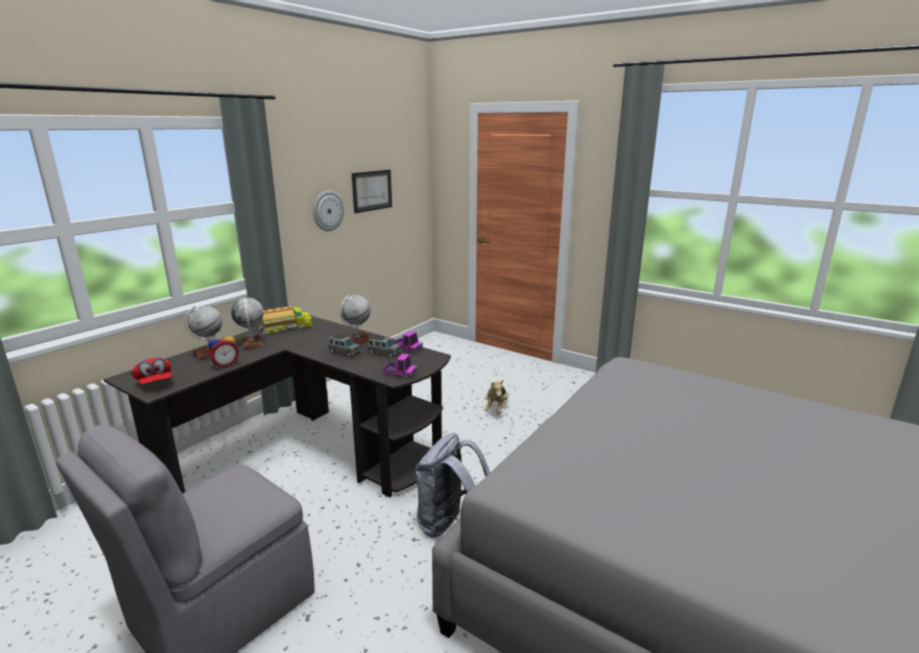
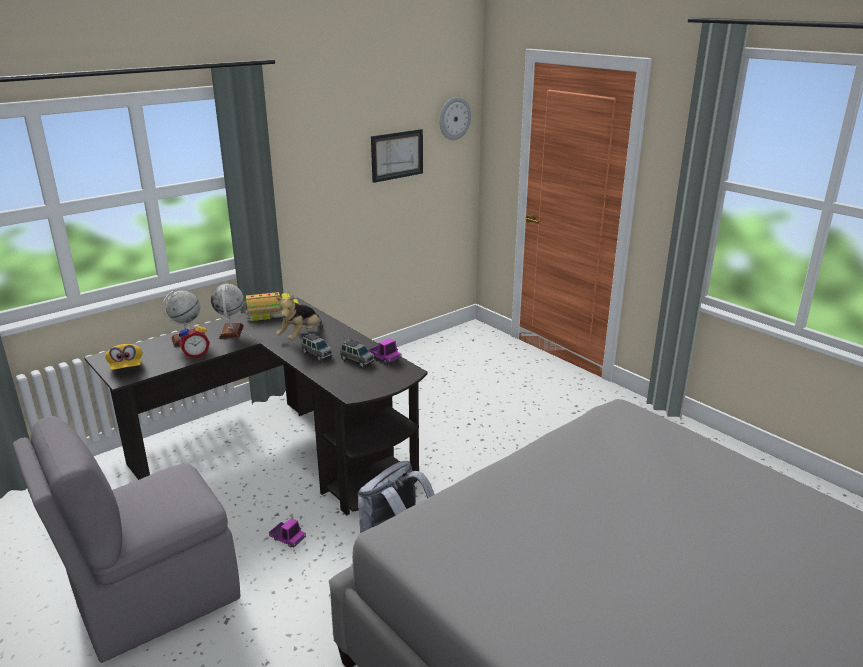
camera: 15 degrees right, 5 degrees up
(155, 383) = (126, 368): red cap -> yellow cap
(327, 210) = (339, 181): wall clock -> wall clock (454, 118)
(357, 340) = (338, 340): globe -> none
(399, 374) = (361, 388): toy truck -> toy truck (287, 538)
(496, 409) = (505, 431): plush toy -> plush toy (300, 335)

